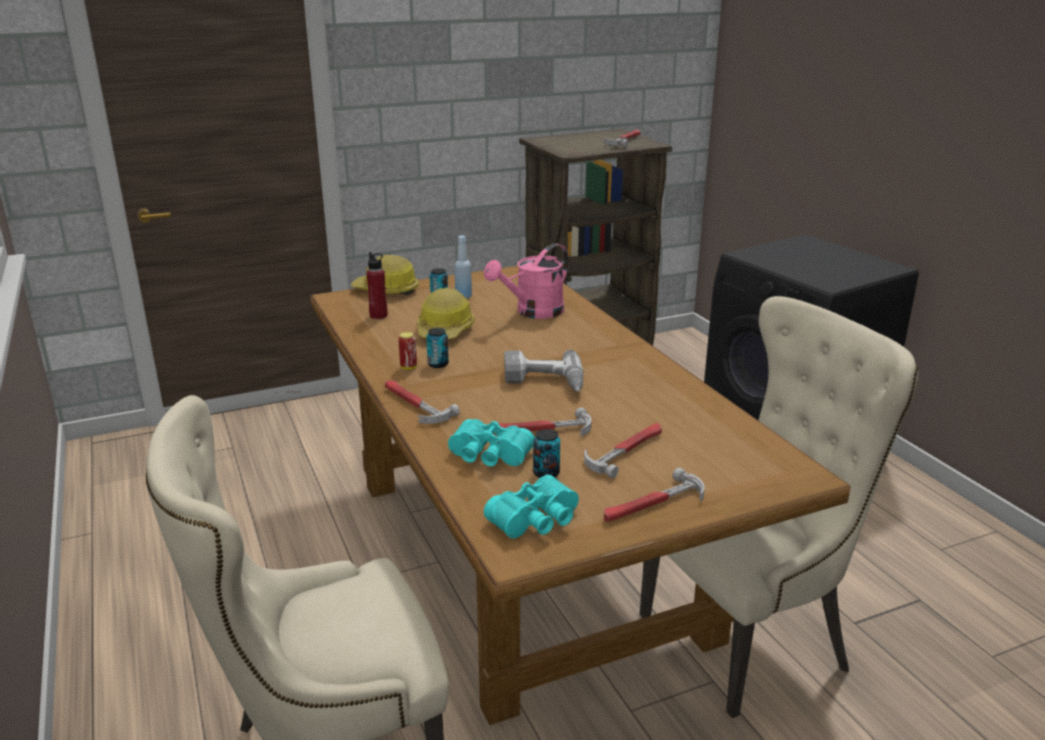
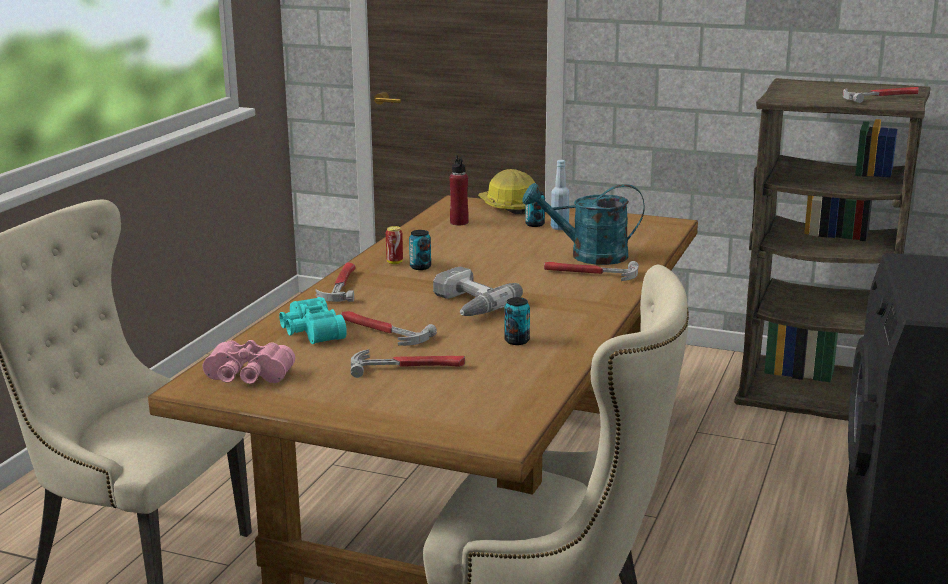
camera: 45 degrees right, 5 degrees down
(445, 330) = (482, 247): hard hat -> none
(533, 312) = (588, 256): pink watering can -> turquoise watering can
(537, 521) = (247, 377): turquoise binoculars -> pink binoculars
(546, 473) = (320, 356): can -> can (517, 341)
(652, 505) = (339, 403): hammer -> hammer (590, 274)

